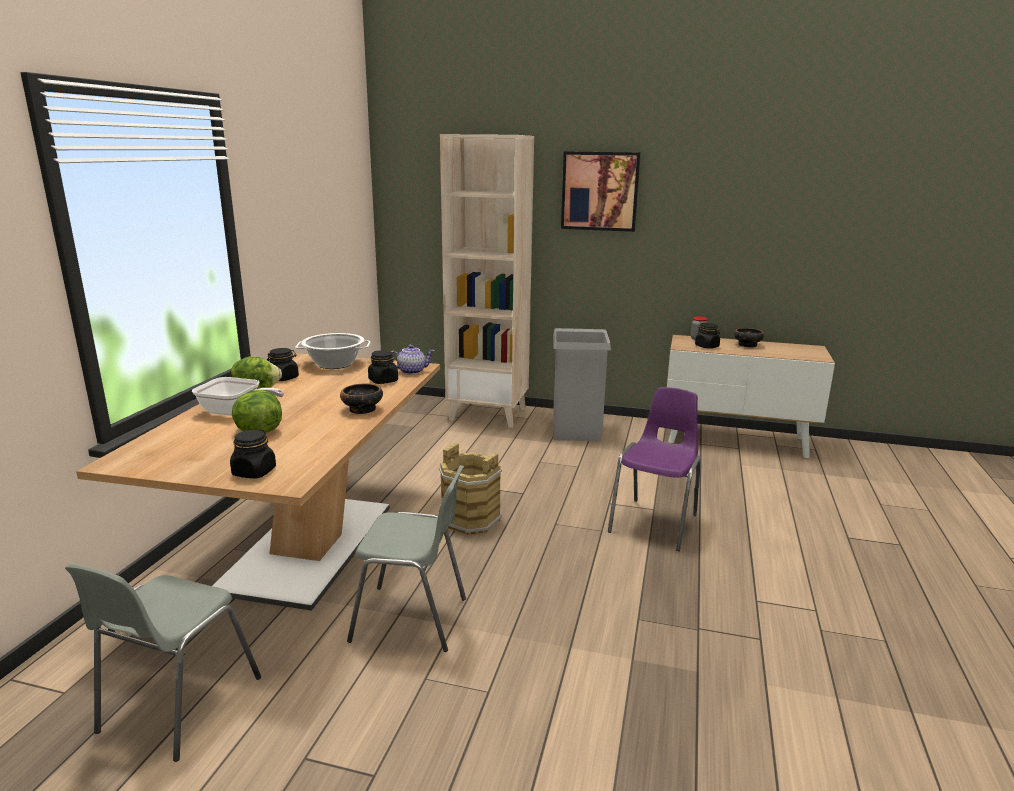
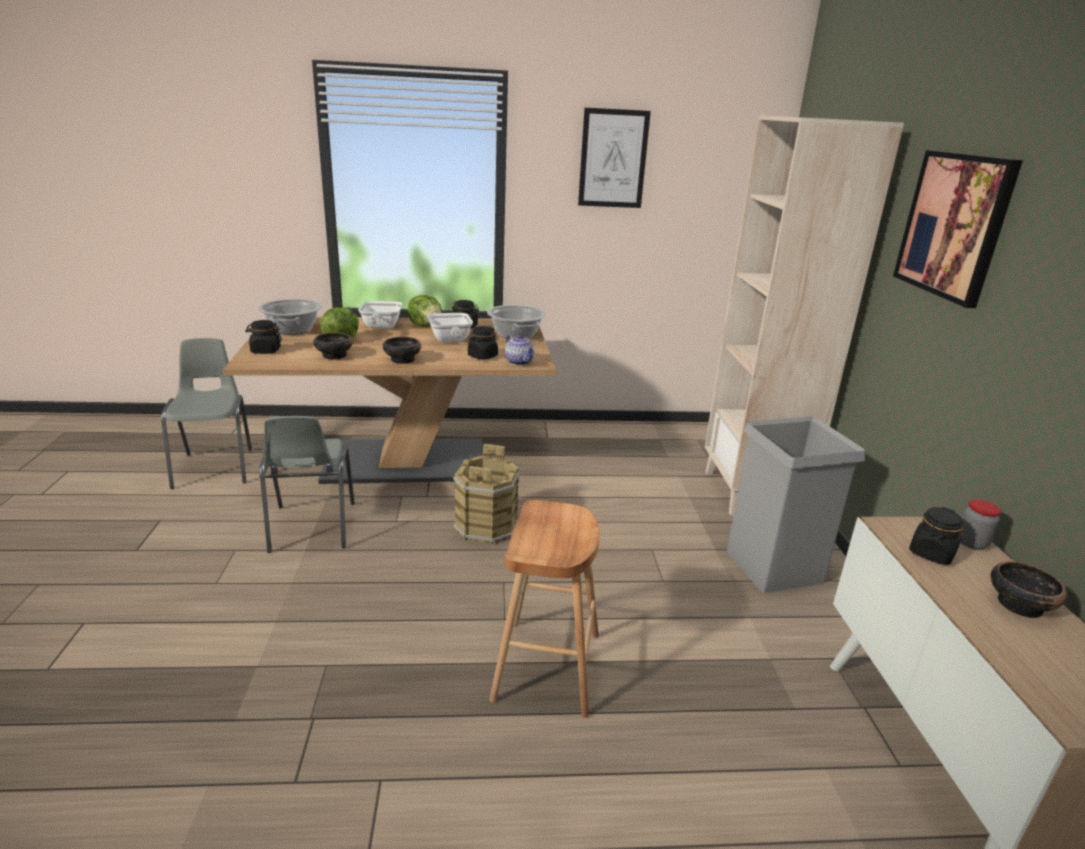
camera: 70 degrees right, 5 degrees up
(177, 456) = (292, 329): none -> cooking pot
(177, 706) = (215, 467): grey chair -> grey chair turned 75 degrees clockwise
(294, 180) = (613, 159): none -> picture
(315, 437) = (334, 355): none -> bowl
(323, 387) = (450, 341): none -> frying pan
(655, 523) = (547, 665): purple chair -> brown stool

